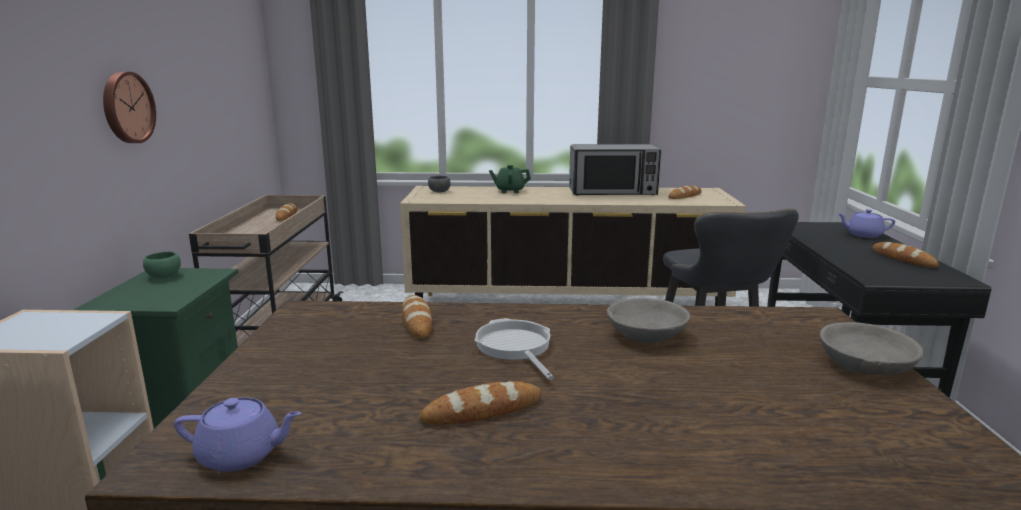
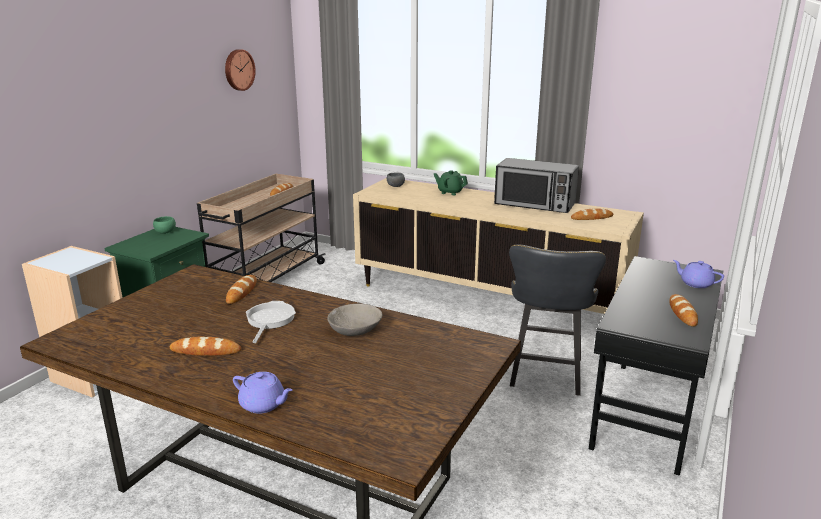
camera: 25 degrees right, 5 degrees up
(126, 107) = (156, 121): wall clock -> wall clock (238, 70)
(241, 455) = (85, 345): purple teapot -> purple teapot (263, 405)
(865, 365) = (455, 380): grey bowl -> none

